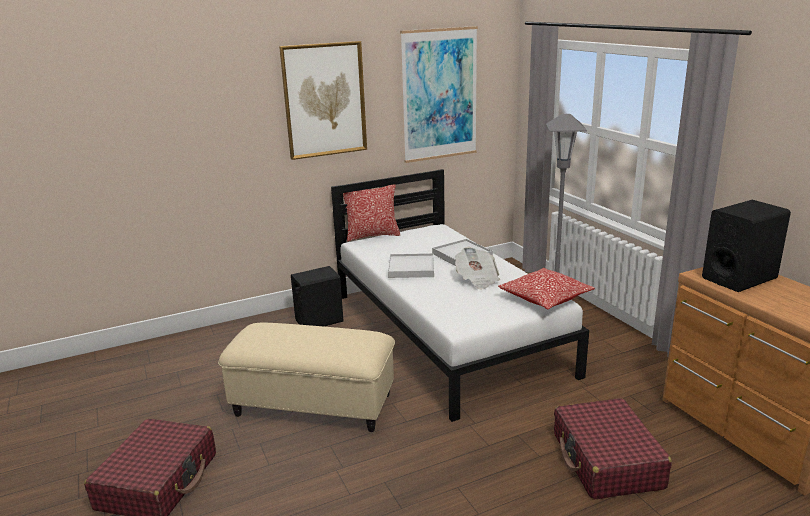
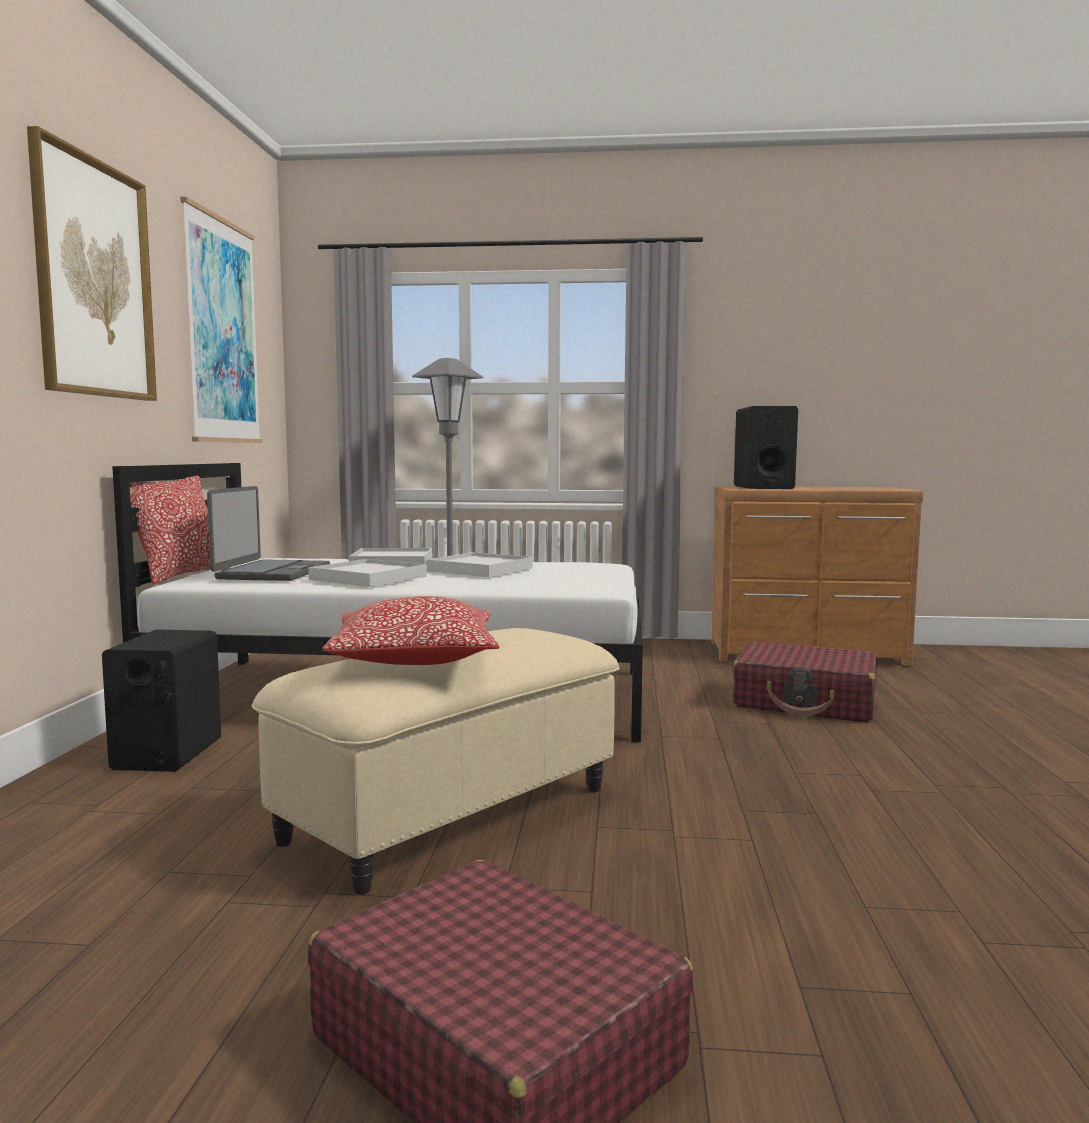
camera: 60 degrees left, 15 degrees down
(398, 247) = (272, 573): none -> laptop
(477, 279) = (480, 569): newspaper -> white tray
(545, 298) = (590, 565): pillow -> pillow (414, 659)

